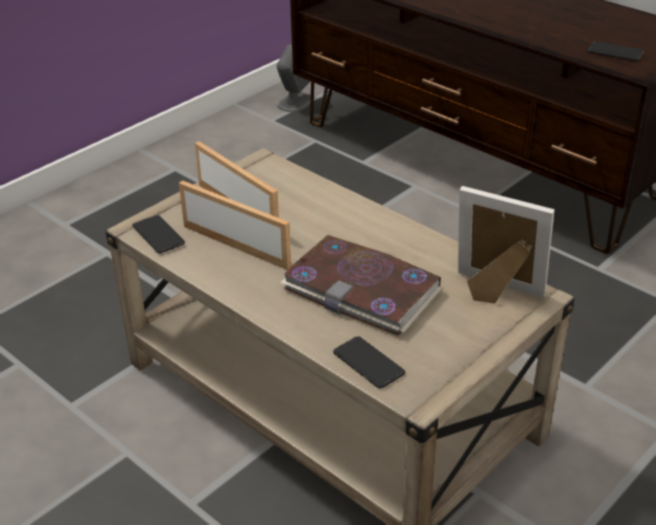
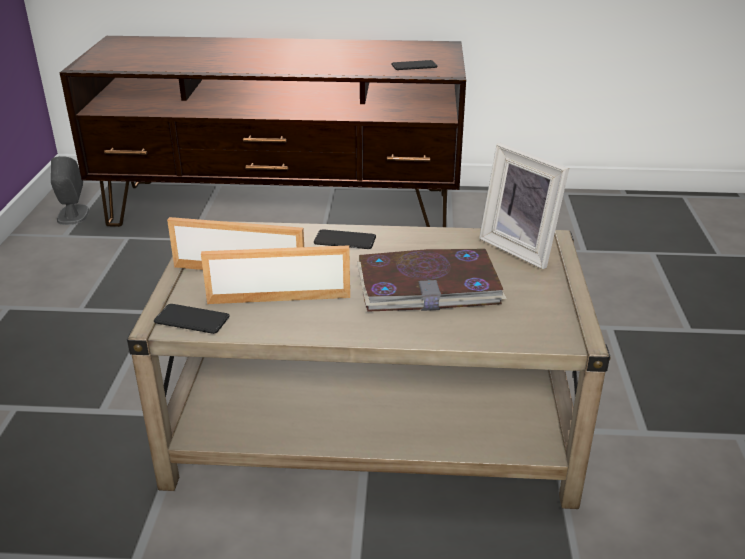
camera: 40 degrees left, 5 degrees down
(368, 363) = (509, 332): phone -> phone (345, 240)
(495, 293) = (521, 248): picture frame -> picture frame turned 120 degrees counterclockwise

